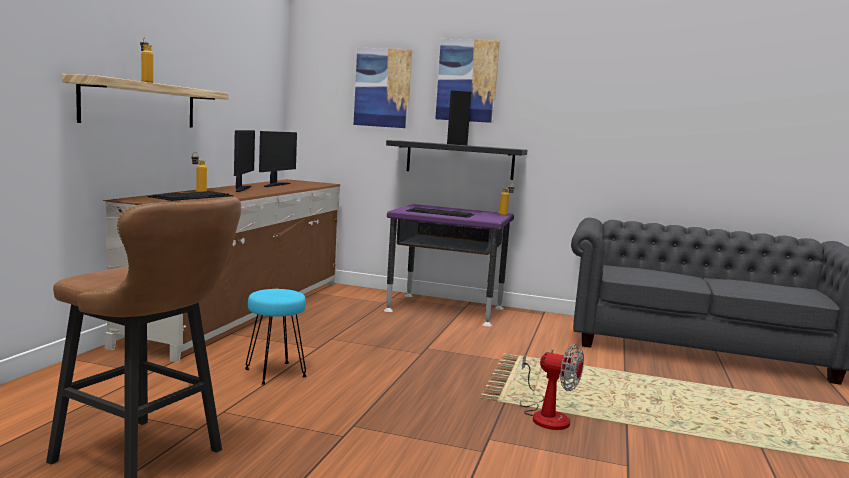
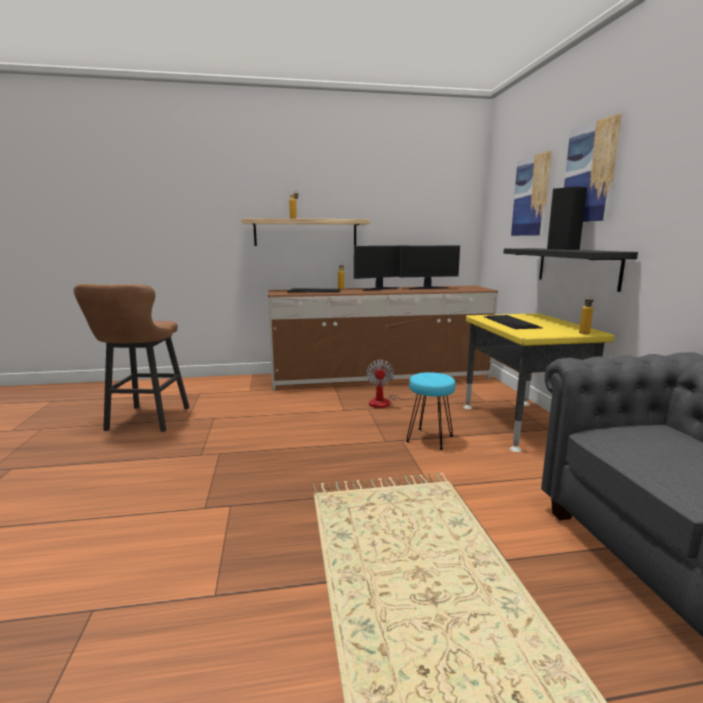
camera: 65 degrees right, 5 degrees up
(274, 373) = (282, 412): turquoise stool -> turquoise stool (429, 438)
(446, 309) = (522, 424): purple desk -> yellow desk
(546, 415) = (305, 524): fan -> fan (386, 402)

